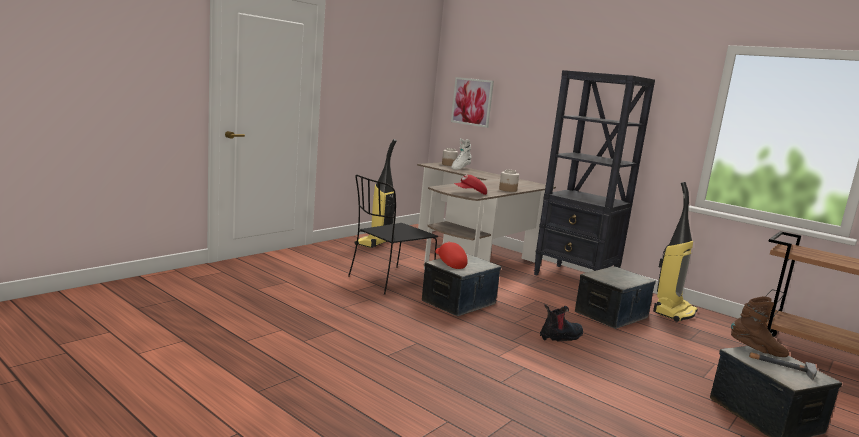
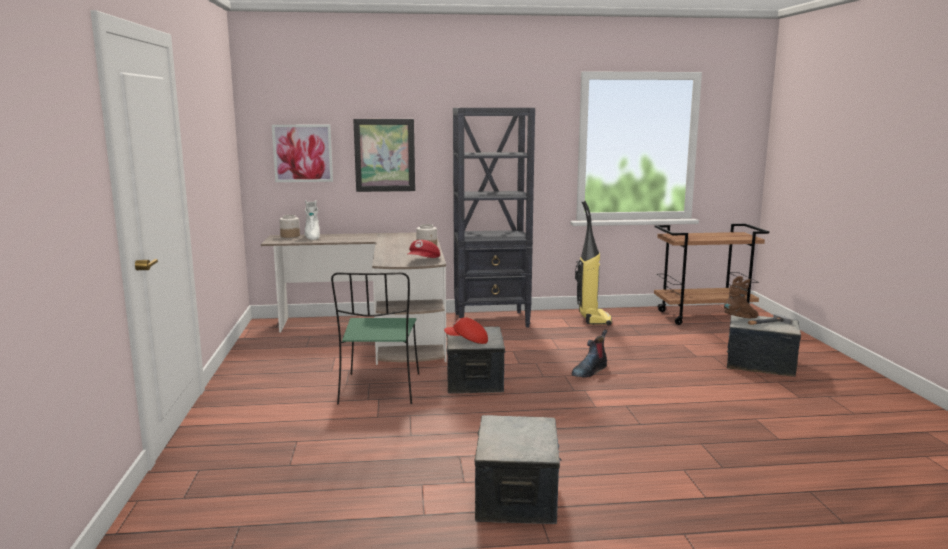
camera: 45 degrees left, 0 degrees up
(374, 243) = (267, 360): vacuum cleaner -> none
(389, 281) = (379, 390): black chair -> green chair
(528, 111) = (384, 155): none -> picture
(561, 337) = (589, 371): boot -> boot turned 150 degrees counterclockwise
(611, 315) = (573, 339): storage box -> storage box (517, 497)

